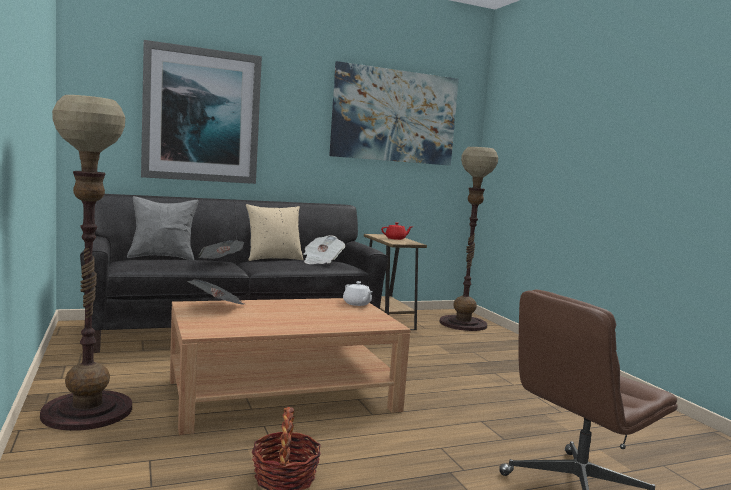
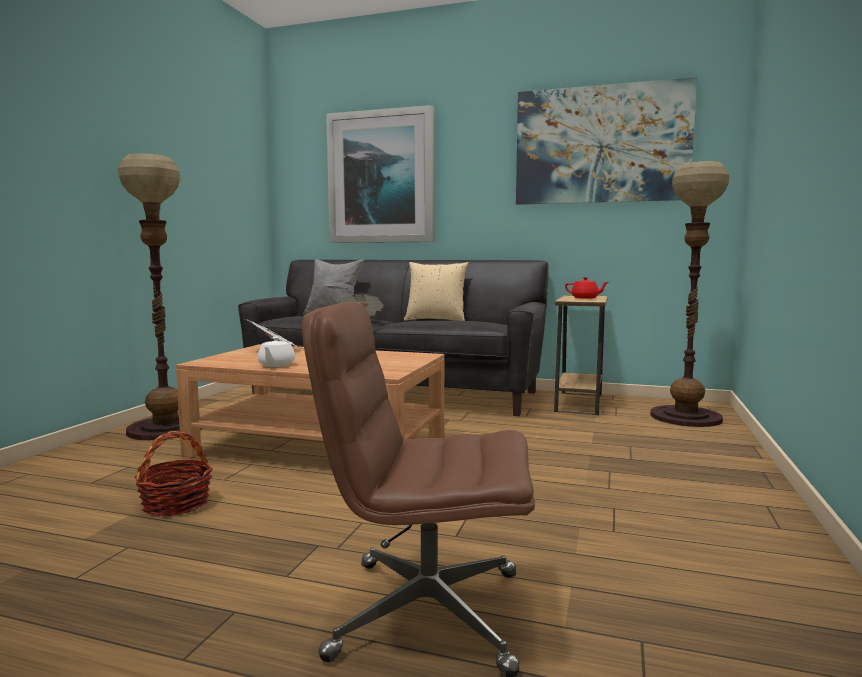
camera: 40 degrees right, 0 degrees up
(321, 261) = (466, 321): newspaper -> none
(357, 304) = (417, 357): white teapot -> white teapot (276, 365)

